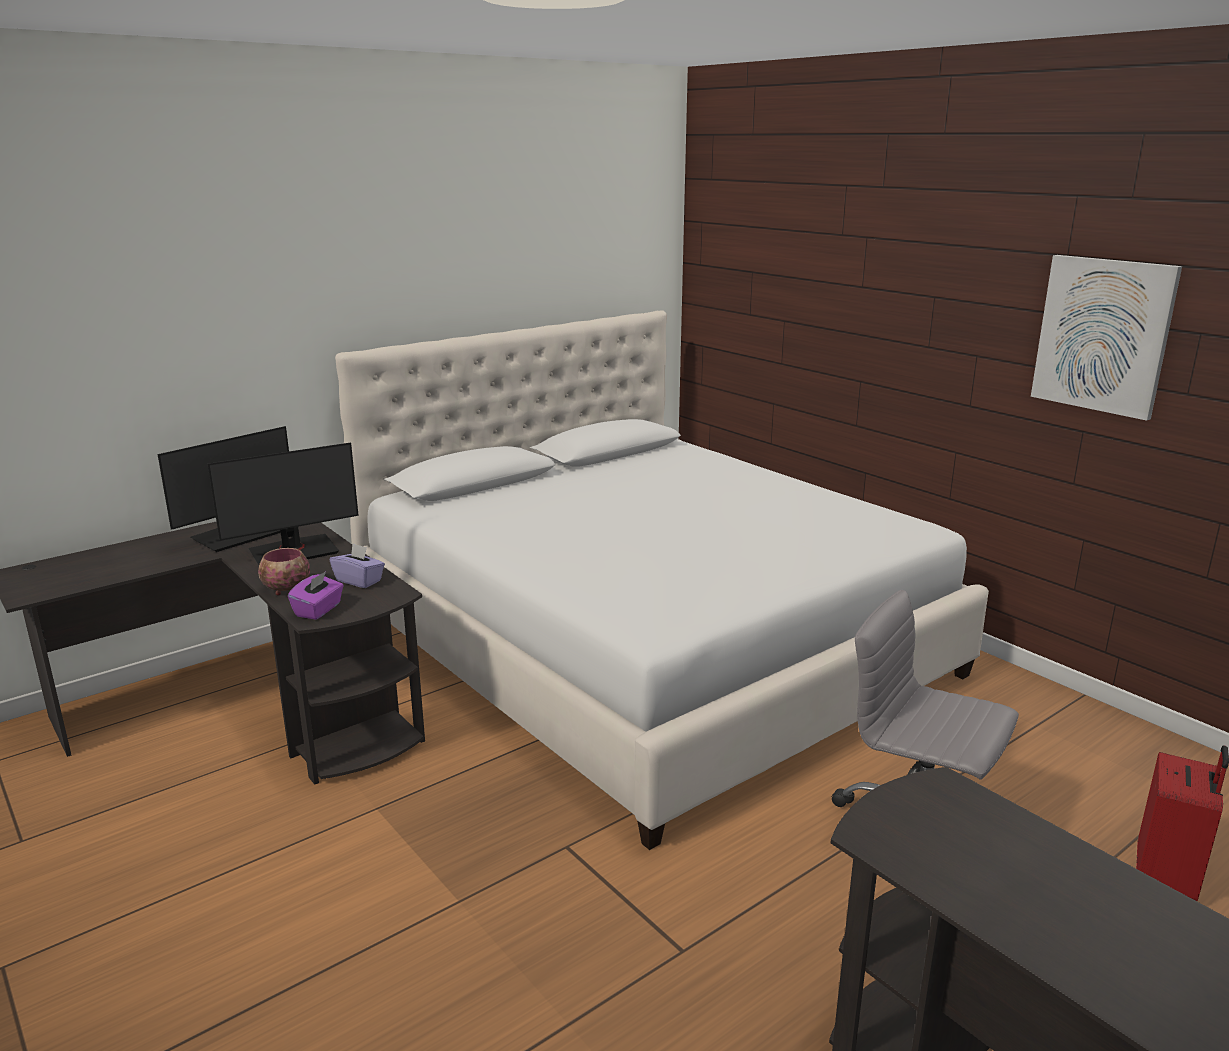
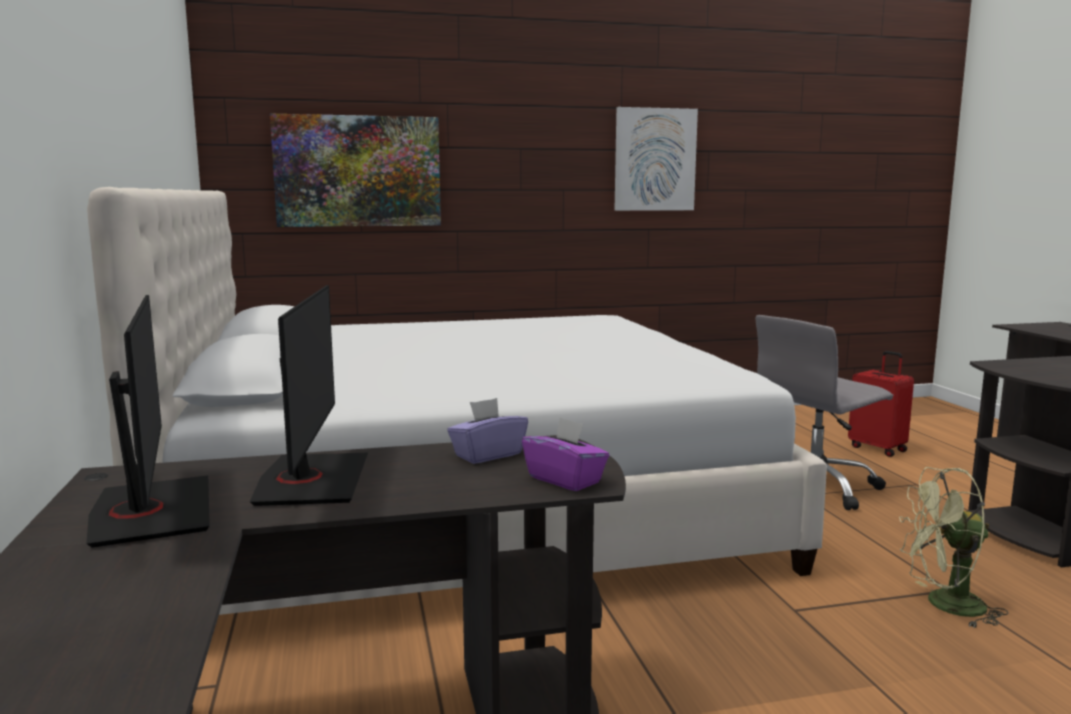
camera: 65 degrees left, 10 degrees down
(286, 590) = (466, 492): bowl -> none
(640, 946) = (944, 605): none -> green fan
(782, 302) = (358, 171): none -> picture

